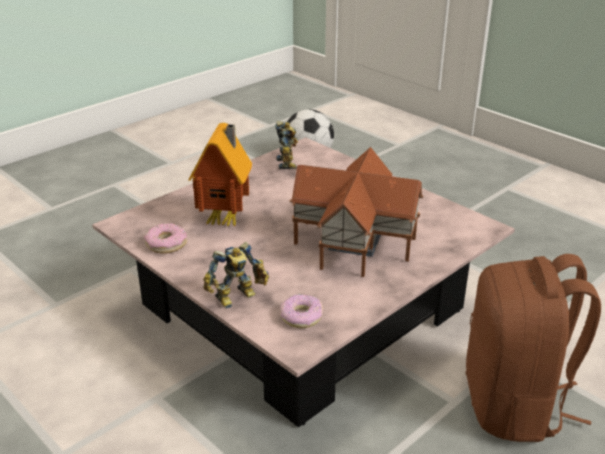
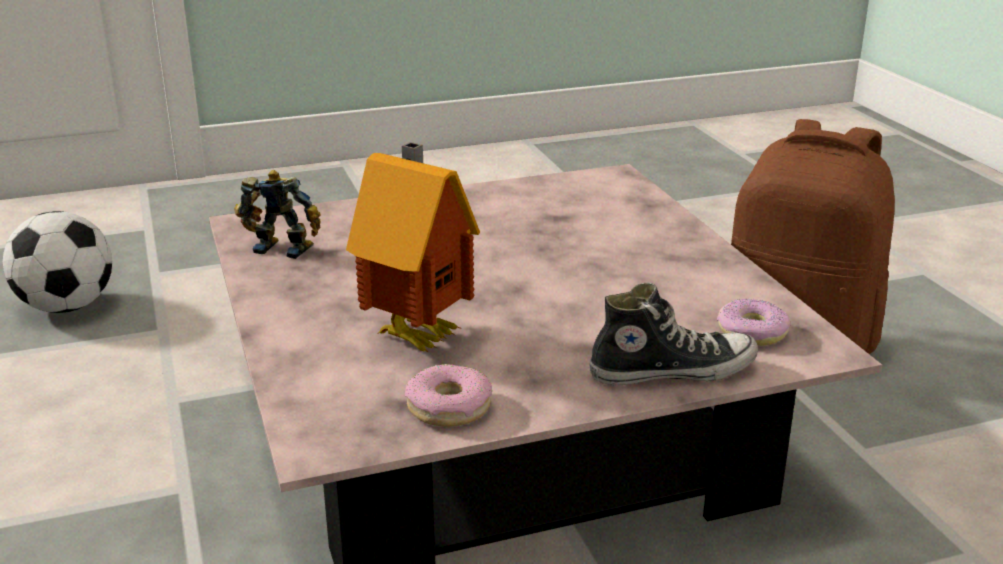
camera: 65 degrees left, 5 degrees down
(238, 297) = (672, 371): toy robot -> shoe
(356, 242) = (584, 254): toy house -> none

